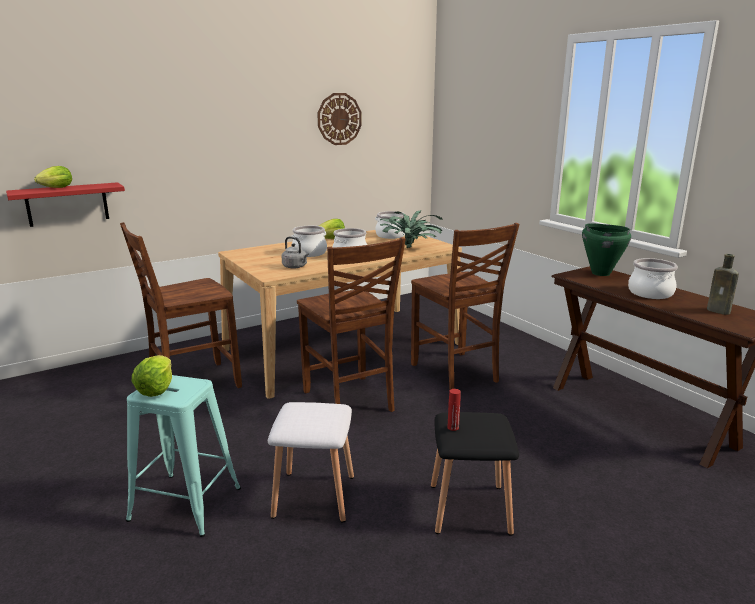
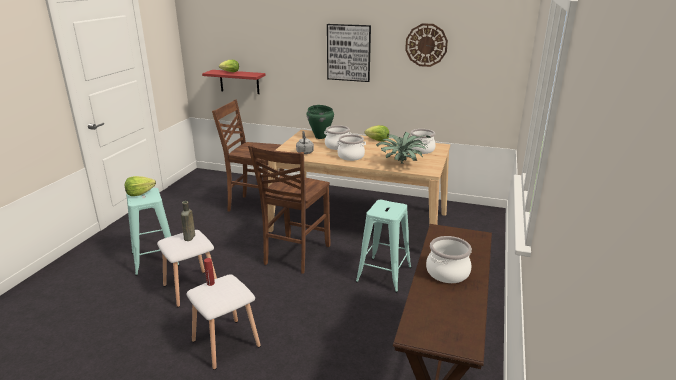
camera: 50 degrees right, 5 degrees up
(248, 137) = (349, 52): none -> picture
(455, 373) = (384, 274): brown chair -> turquoise stool
(468, 507) = (226, 342): black stool -> white stool
(600, 273) = (468, 240): green cooking pot -> green cooking pot (320, 137)
(720, 311) = (447, 315): brown bottle -> brown bottle (189, 238)

